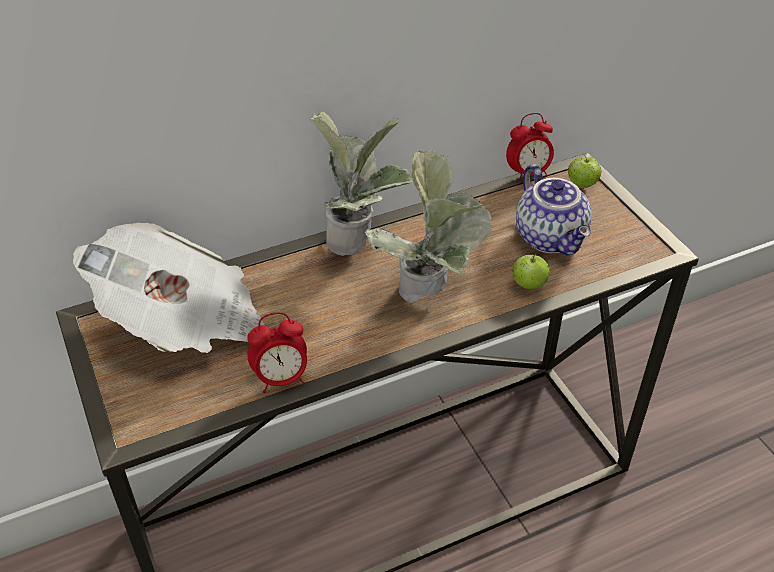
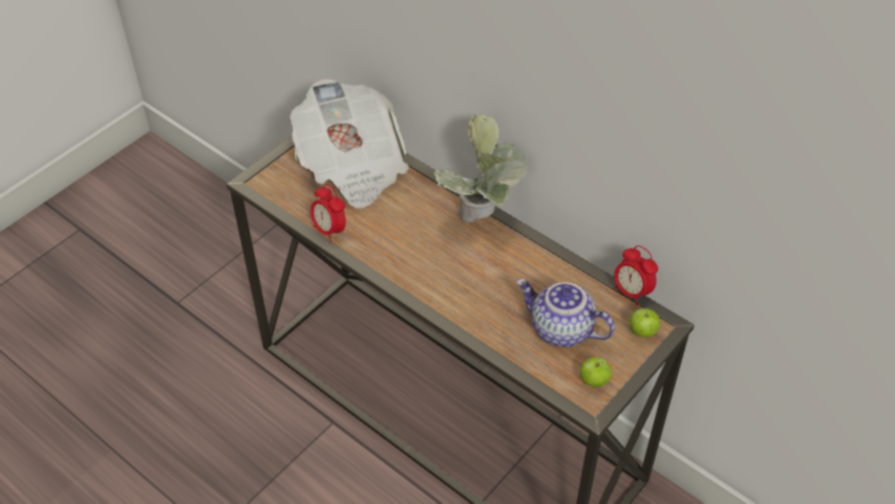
camera: 65 degrees right, 5 degrees up
(430, 298) = (447, 279): potted plant -> none
(528, 285) = (494, 330): apple -> apple (594, 380)
(551, 238) = (560, 330): teapot -> teapot turned 75 degrees clockwise

